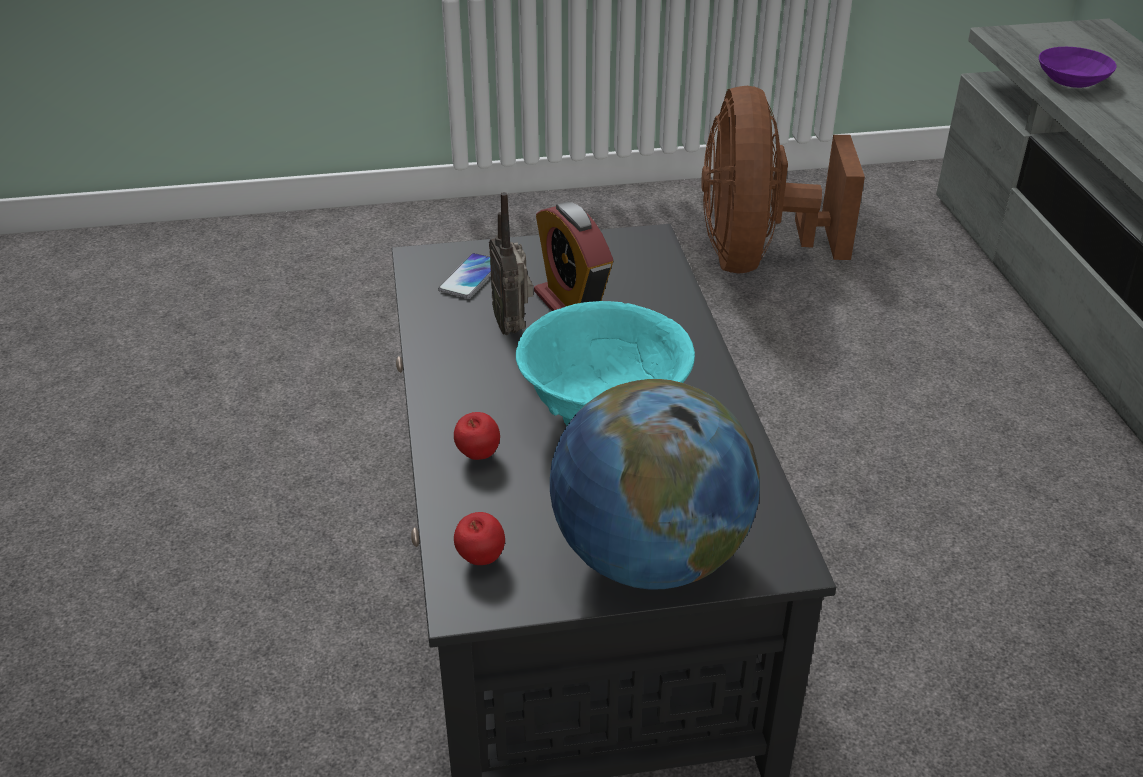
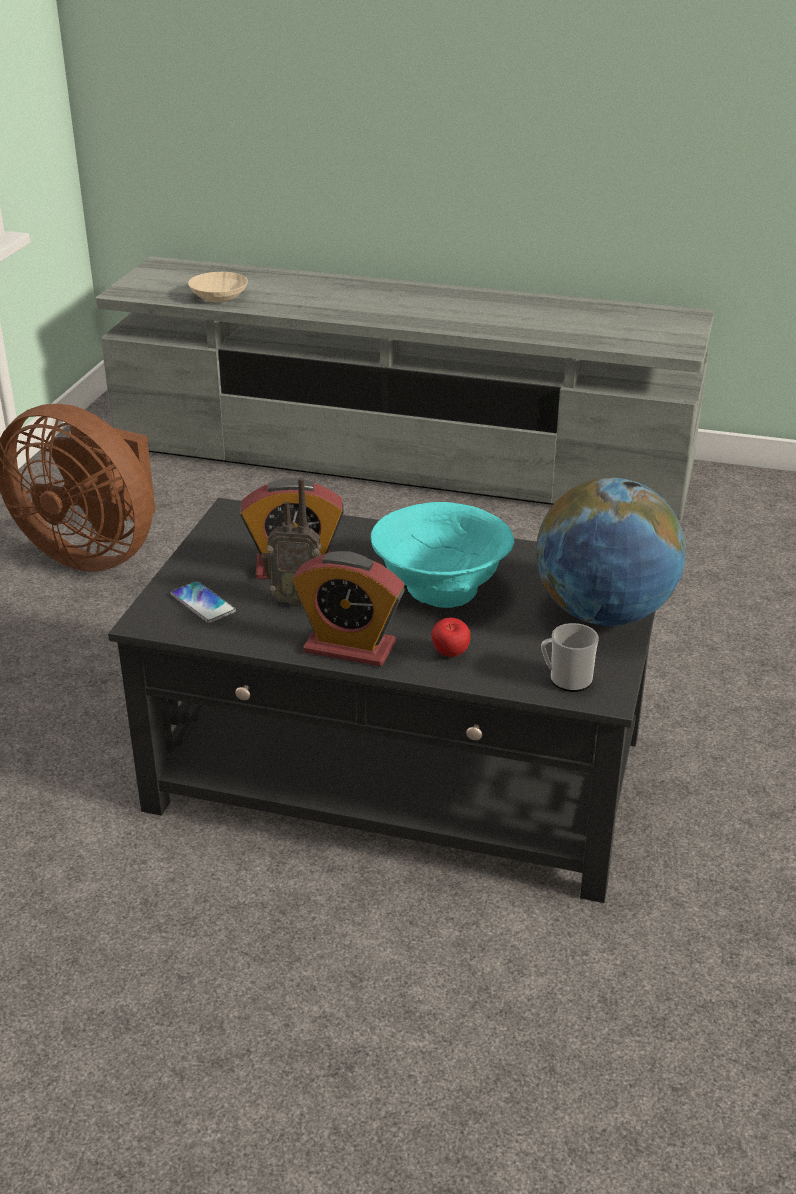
camera: 65 degrees left, 5 degrees down
(450, 384) = (349, 647): none -> alarm clock
(480, 559) = (566, 680): apple -> mug
(1070, 79) = (218, 297): purple bowl -> beige bowl

